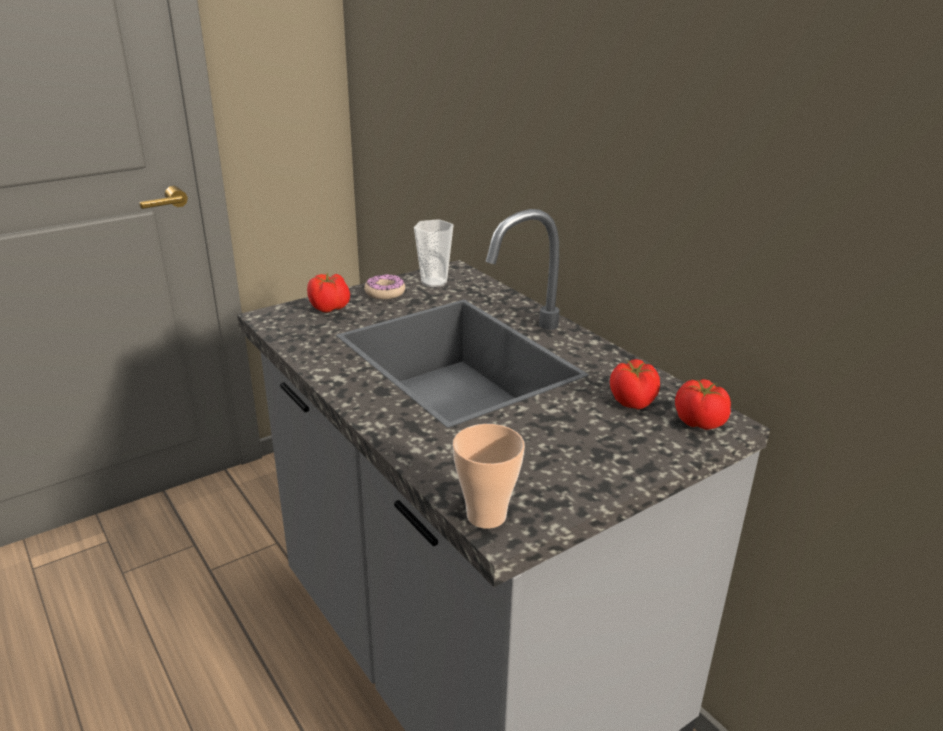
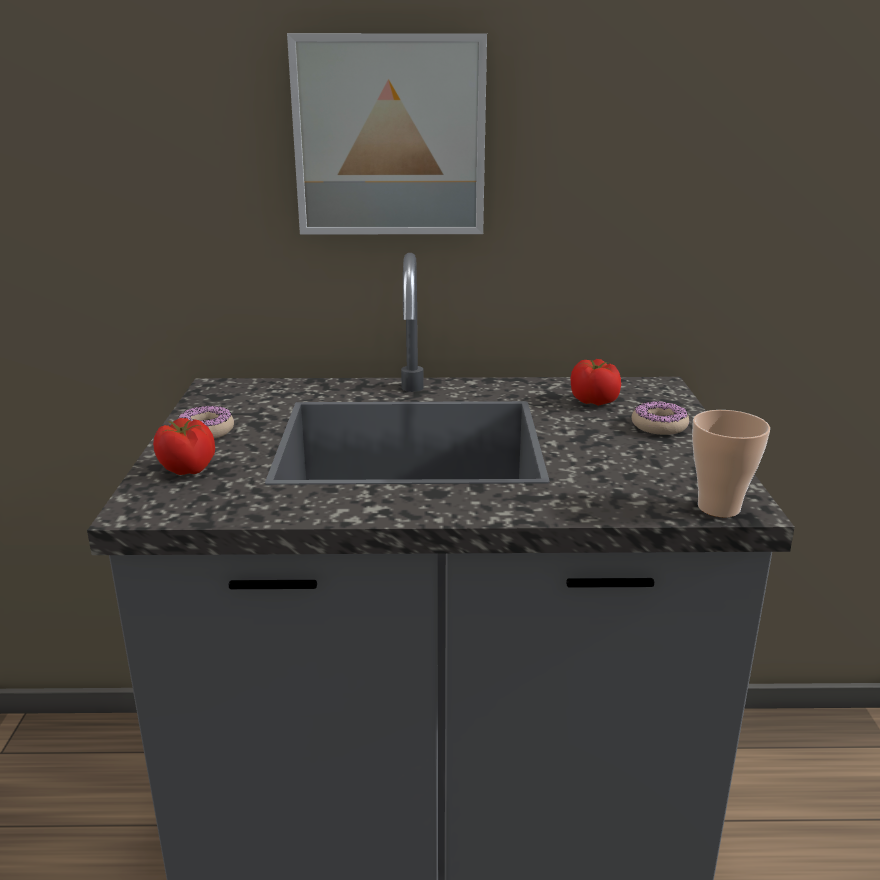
camera: 55 degrees left, 5 degrees down
(434, 282) = (228, 403): cup -> none
(584, 105) = (390, 136): none -> picture
(623, 447) = (659, 426): none -> donut
(699, 422) = (650, 392): tomato -> none

